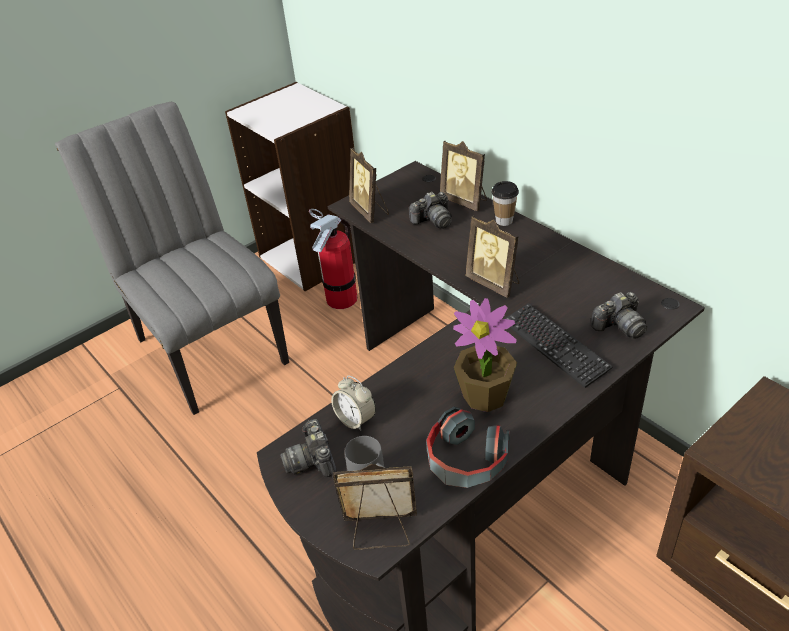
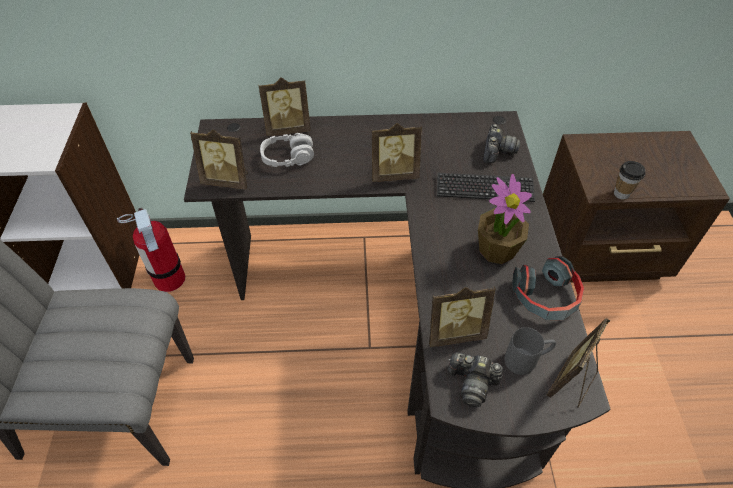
camera: 55 degrees left, 10 degrees up
(356, 419) = (454, 332): alarm clock -> picture frame
(433, 221) = (288, 157): camera -> grey headphones
(504, 221) = (336, 127): cup -> cup (621, 194)

